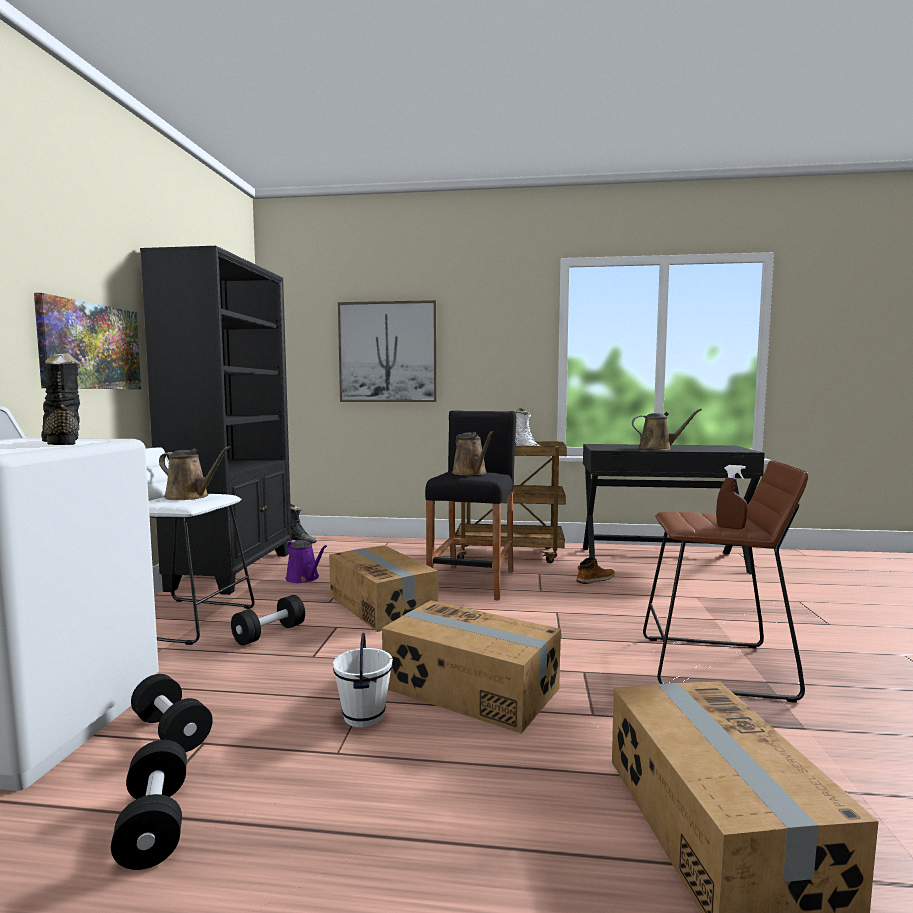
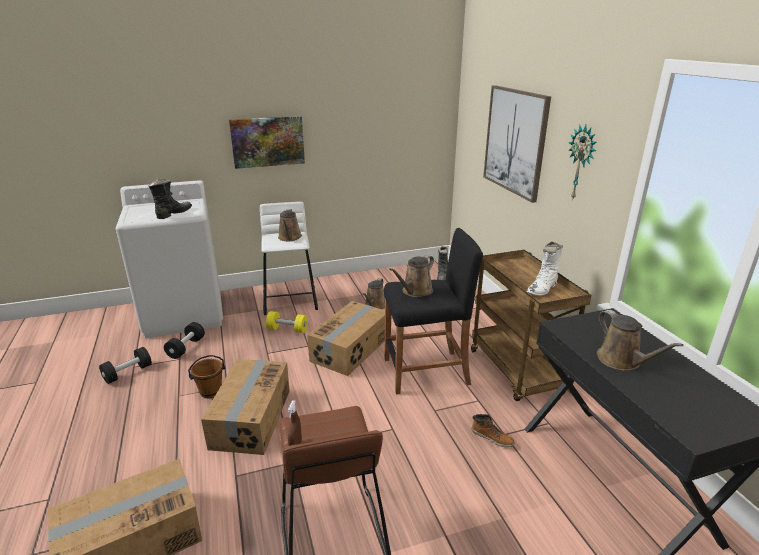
camera: 65 degrees right, 20 degrees up
(234, 570) = (368, 280): black bookcase -> none
(269, 634) = (287, 329): black dumbbell -> yellow dumbbell
(304, 578) = (375, 306): purple watering can -> brown watering can
(363, 716) = (210, 391): white bucket -> brown bucket
(492, 349) = (581, 163): none -> wall clock

